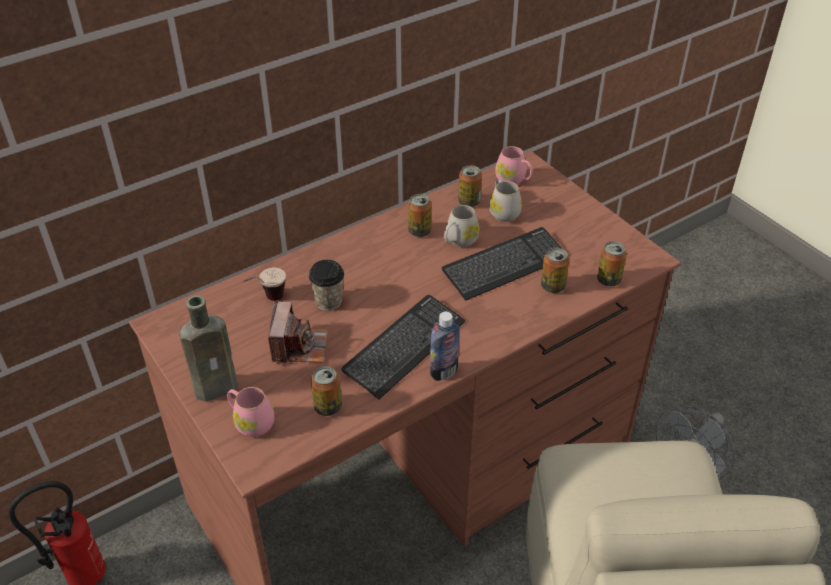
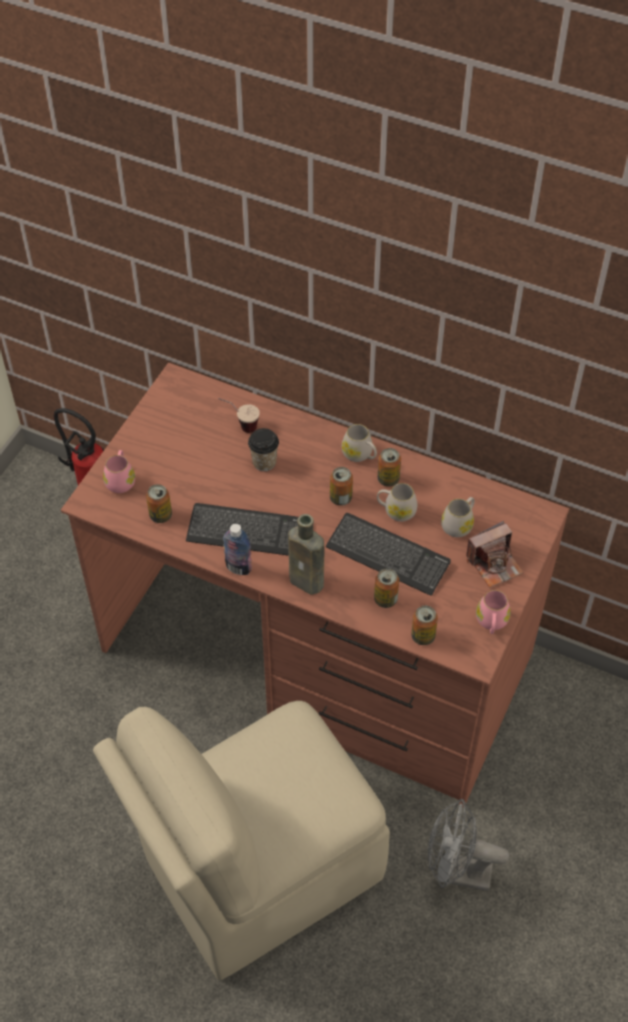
camera: 60 degrees right, 10 degrees up
(219, 387) = (140, 446): brown bottle -> brown bottle (308, 582)
(299, 346) = (207, 469): camera -> camera (494, 564)
(377, 237) = (360, 455): none -> white mug
(469, 202) = (453, 495): can -> can (340, 498)
(513, 180) = (511, 513): pink mug -> pink mug (491, 623)

